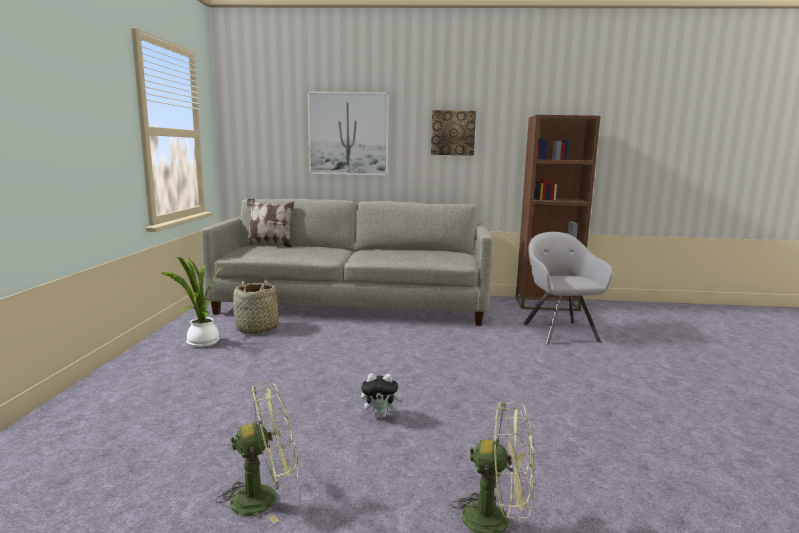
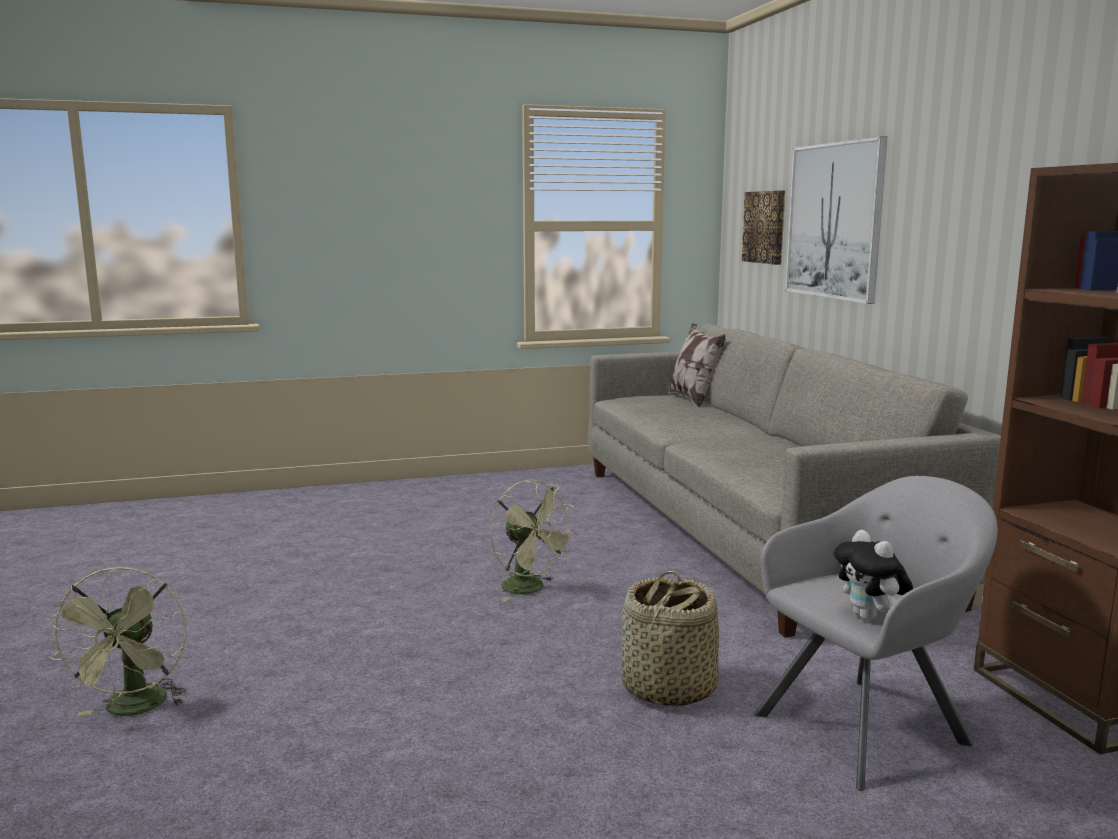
camera: 70 degrees right, 0 degrees up
(201, 343) = (499, 493): potted plant -> none
(257, 329) = (572, 503): basket -> basket (667, 688)
(265, 497) = (182, 594): green fan -> green fan (530, 589)
(380, 415) = (359, 613): plush toy -> plush toy (869, 617)
(453, 133) = (975, 216): picture -> picture (765, 227)

